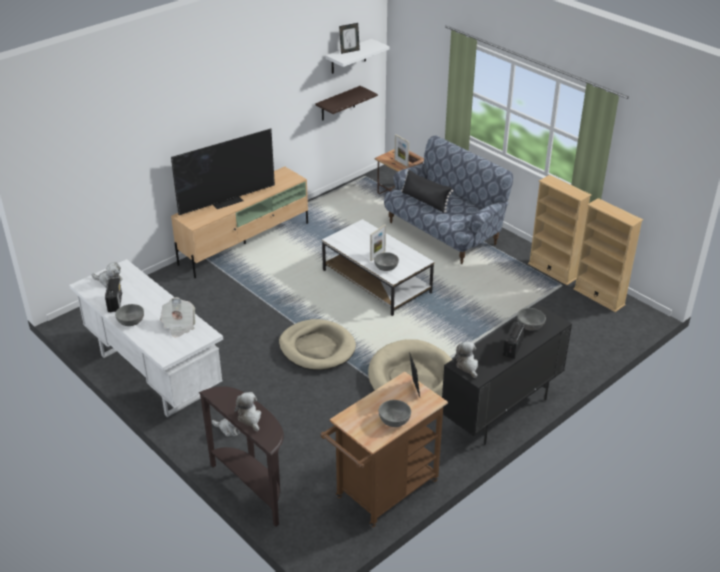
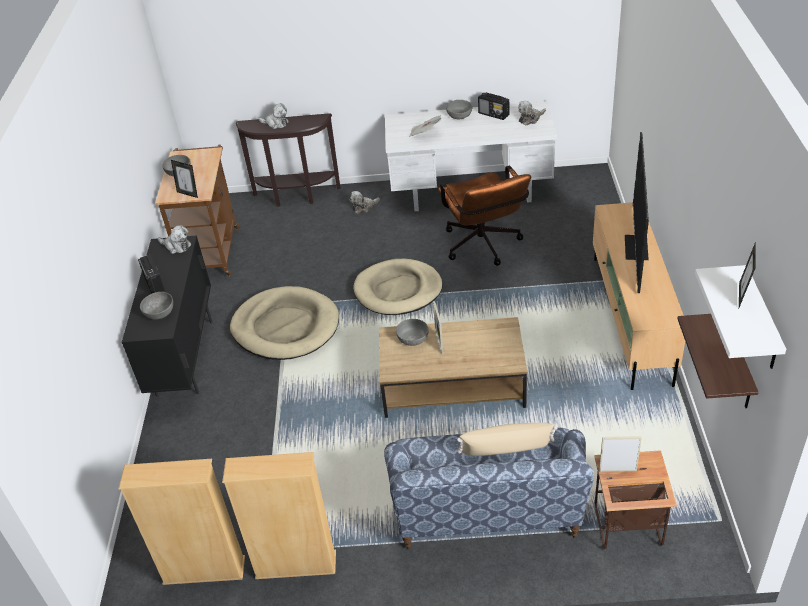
camera: 135 degrees right, 5 degrees up
(226, 332) = (484, 247): none -> brown office chair
(377, 281) = (451, 385): white coffee table -> brown coffee table
(425, 201) = (506, 450): black pillow -> beige pillow

